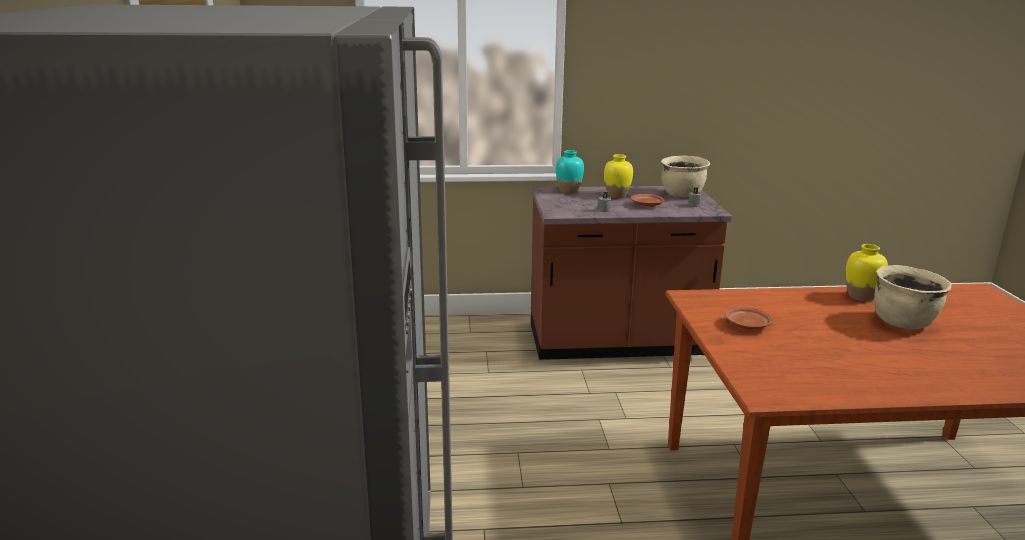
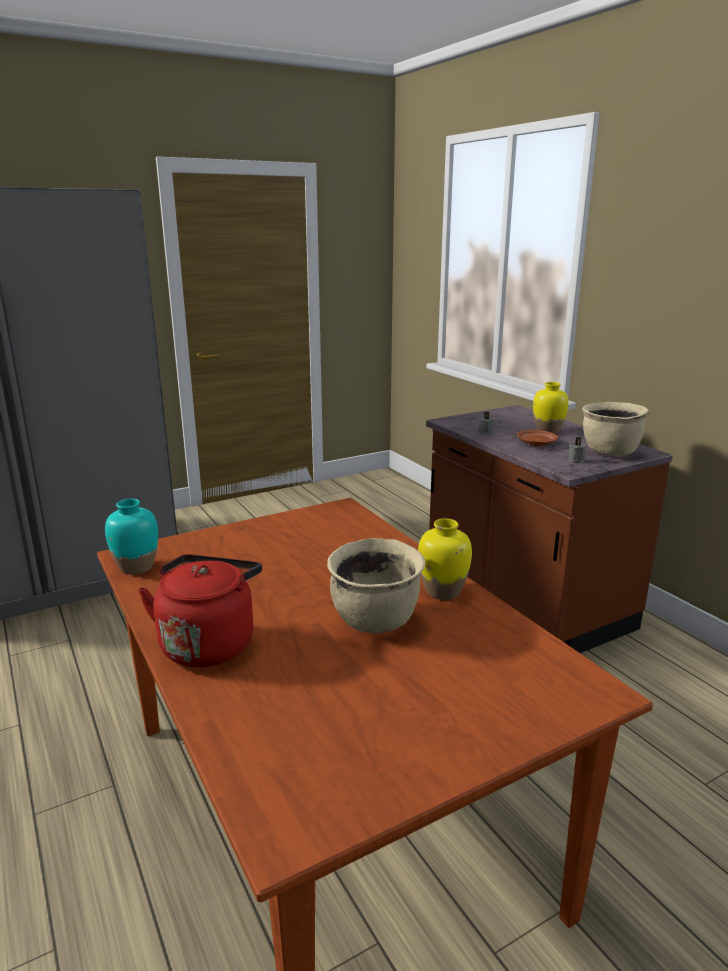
camera: 65 degrees right, 0 degrees up
(568, 191) = (528, 415): turquoise vase -> turquoise vase (136, 567)
(746, 325) = (287, 536): brown plate -> none
(938, 378) = (209, 643): none -> red kettle

